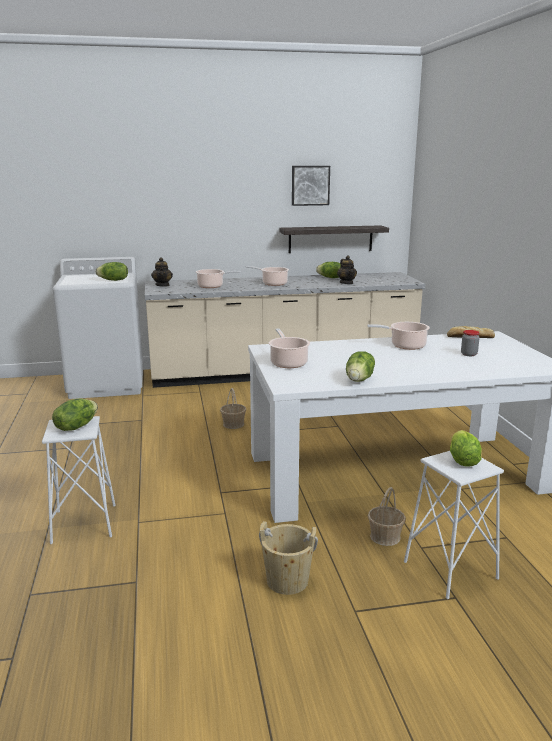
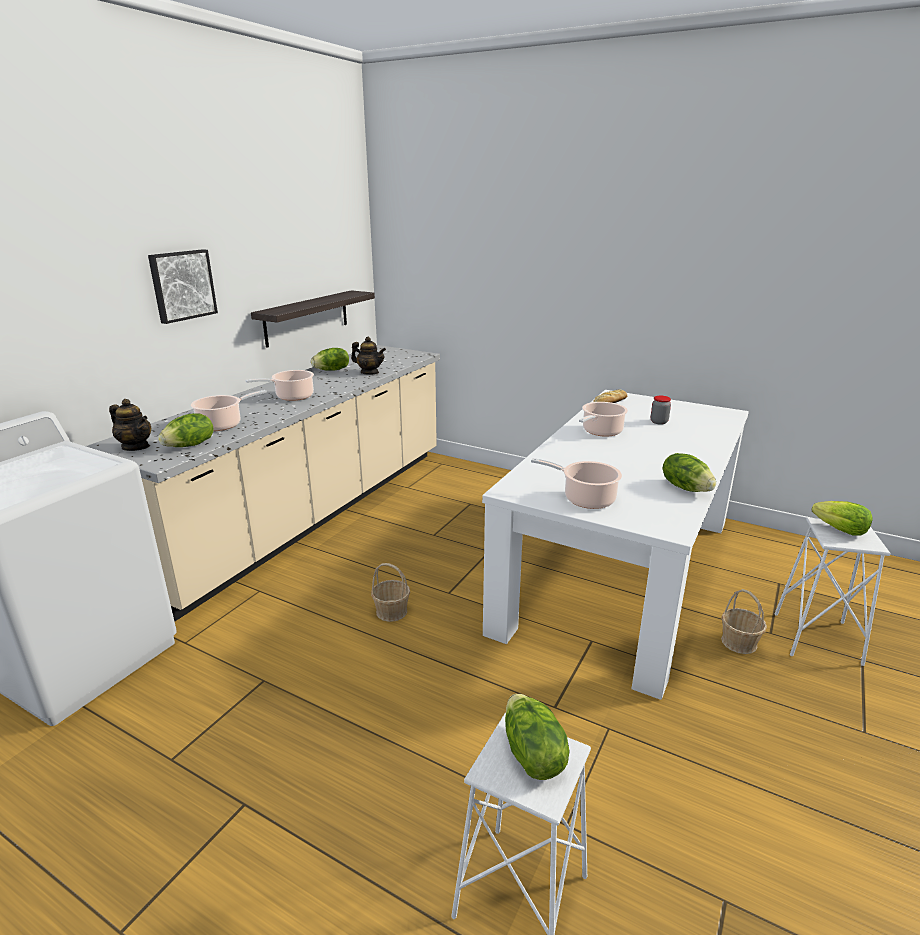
camera: 50 degrees left, 5 degrees up
(113, 280) = (82, 467): lettuce -> lettuce (190, 445)
(287, 581) = (788, 751): beige bucket -> none
(310, 185) = (276, 245): picture -> picture (182, 285)

